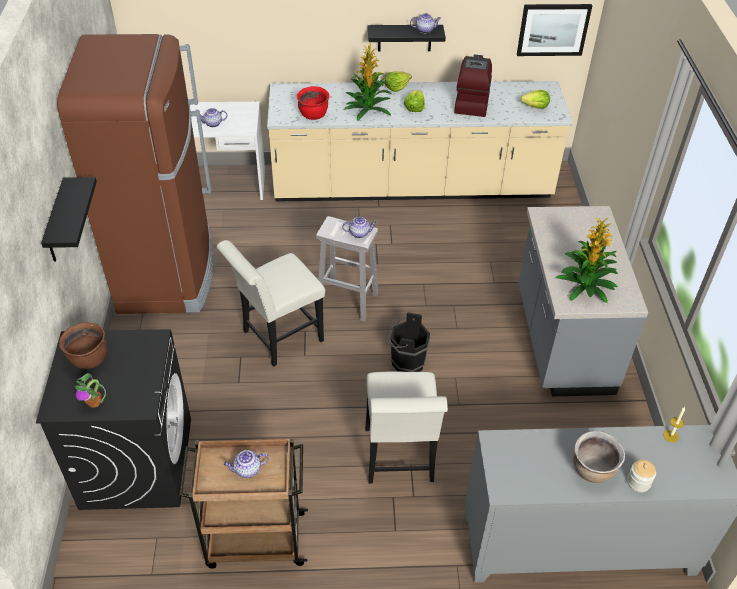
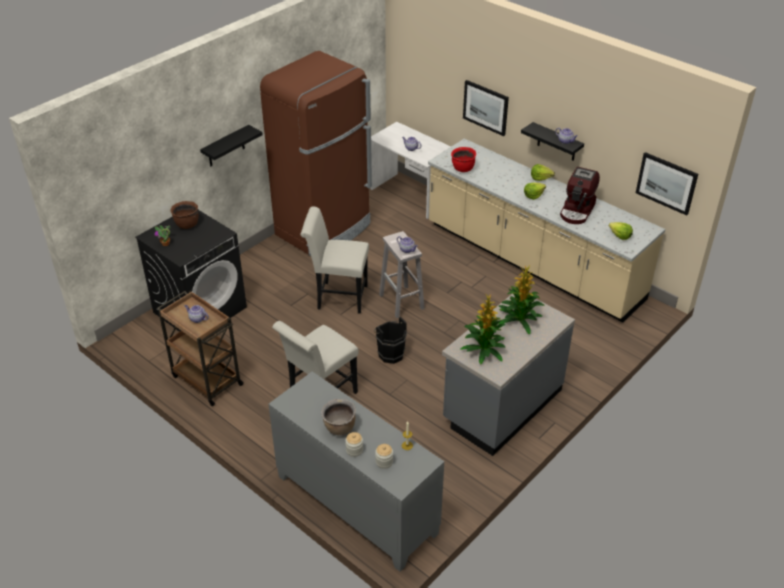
camera: 45 degrees right, 5 degrees down
(294, 32) = (485, 107): none -> picture
(367, 108) = (501, 181): potted plant -> potted plant (520, 319)
(471, 102) = (577, 211): coffee machine -> coffee machine turned 150 degrees clockwise
(678, 471) = (384, 462): none -> jar

